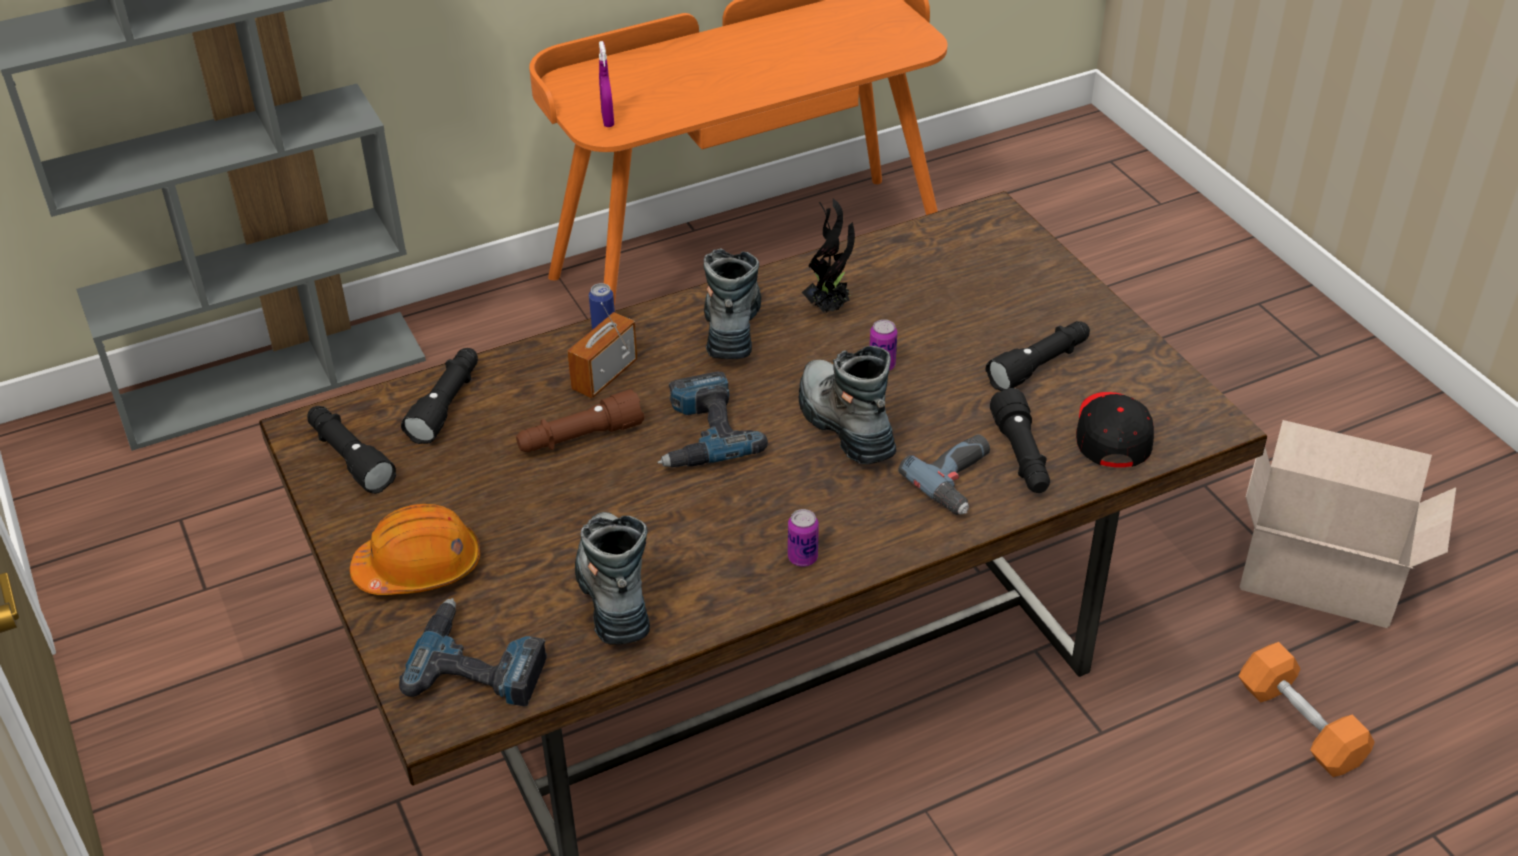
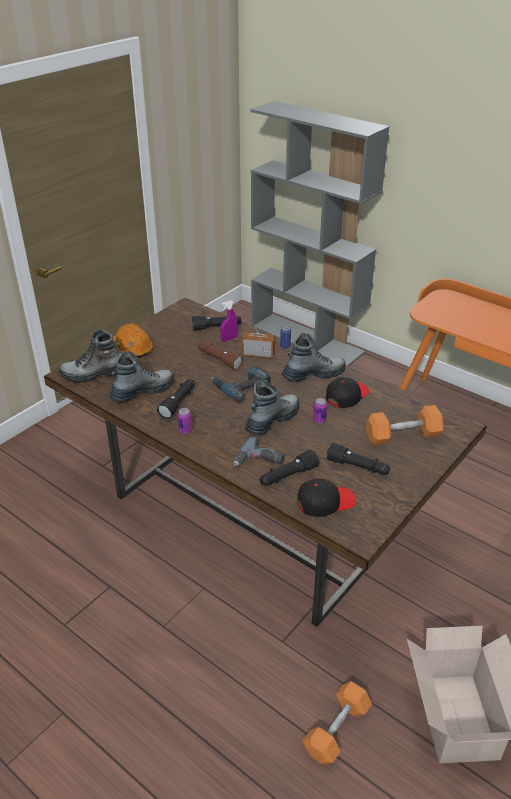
camera: 65 degrees right, 5 degrees down
(349, 458) = (177, 318): black flashlight -> black flashlight (178, 403)
(479, 663) = (94, 374): power drill -> boot
(608, 120) = (431, 312): purple spray bottle -> purple spray bottle (229, 339)
(830, 307) = (346, 396): potted plant -> black cap
(983, 285) = (403, 435): none -> orange dumbbell

